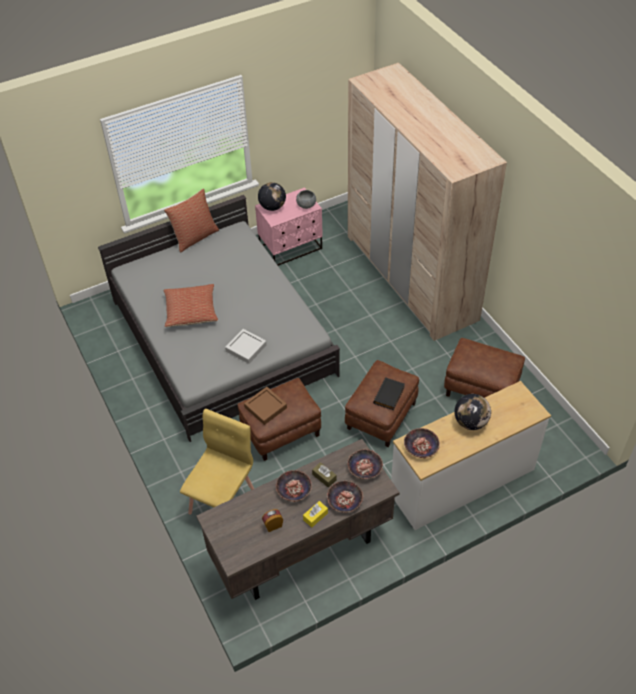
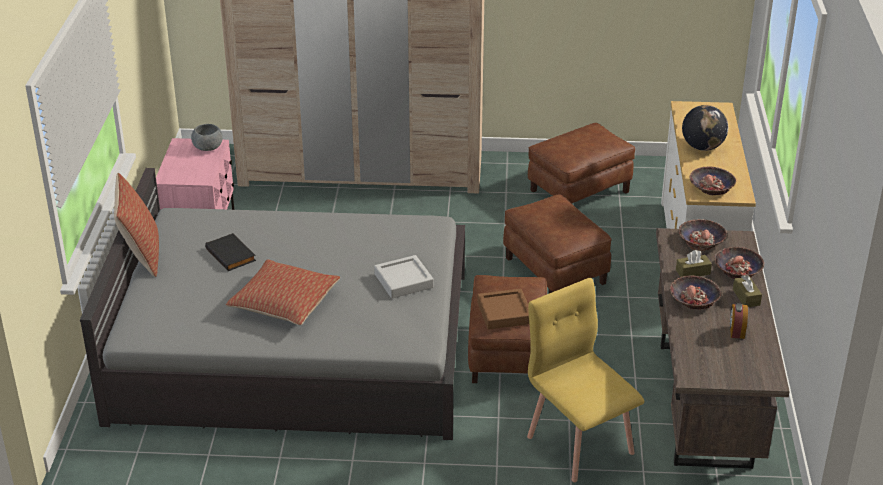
camera: 60 degrees left, 15 degrees down
(272, 207) = (176, 172): globe -> none
(315, 516) = (746, 297): yellow tissue box -> brown tissue box
(390, 395) = (572, 219): black book -> black book (232, 254)

